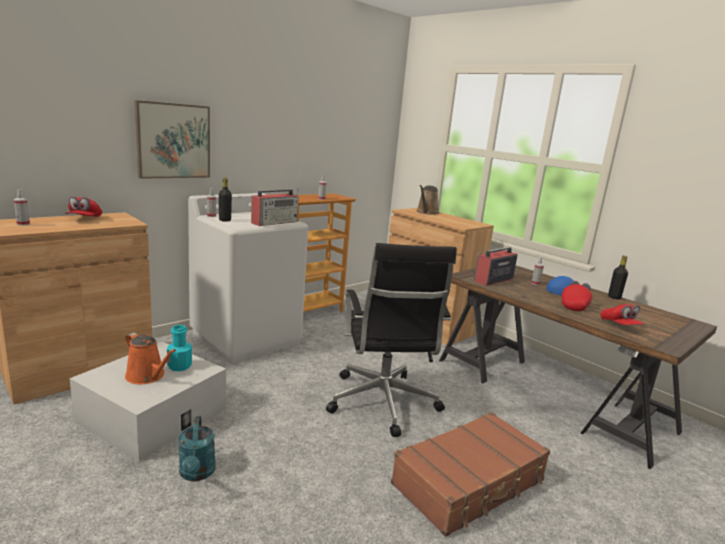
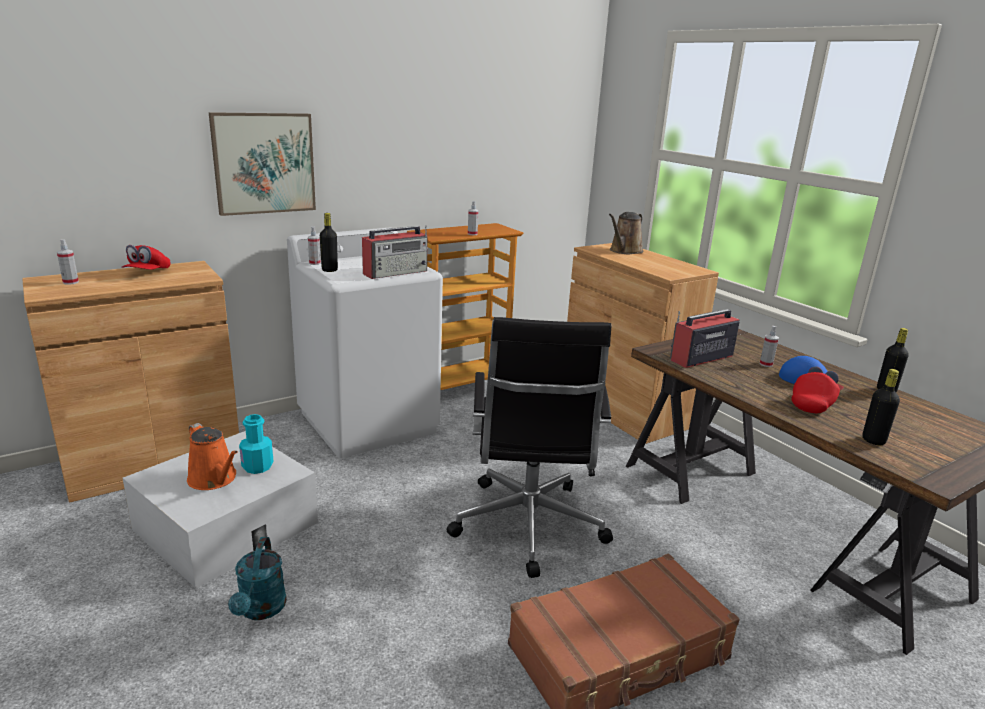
camera: 10 degrees right, 5 degrees up
(620, 325) = (873, 440): red cap -> black bottle

